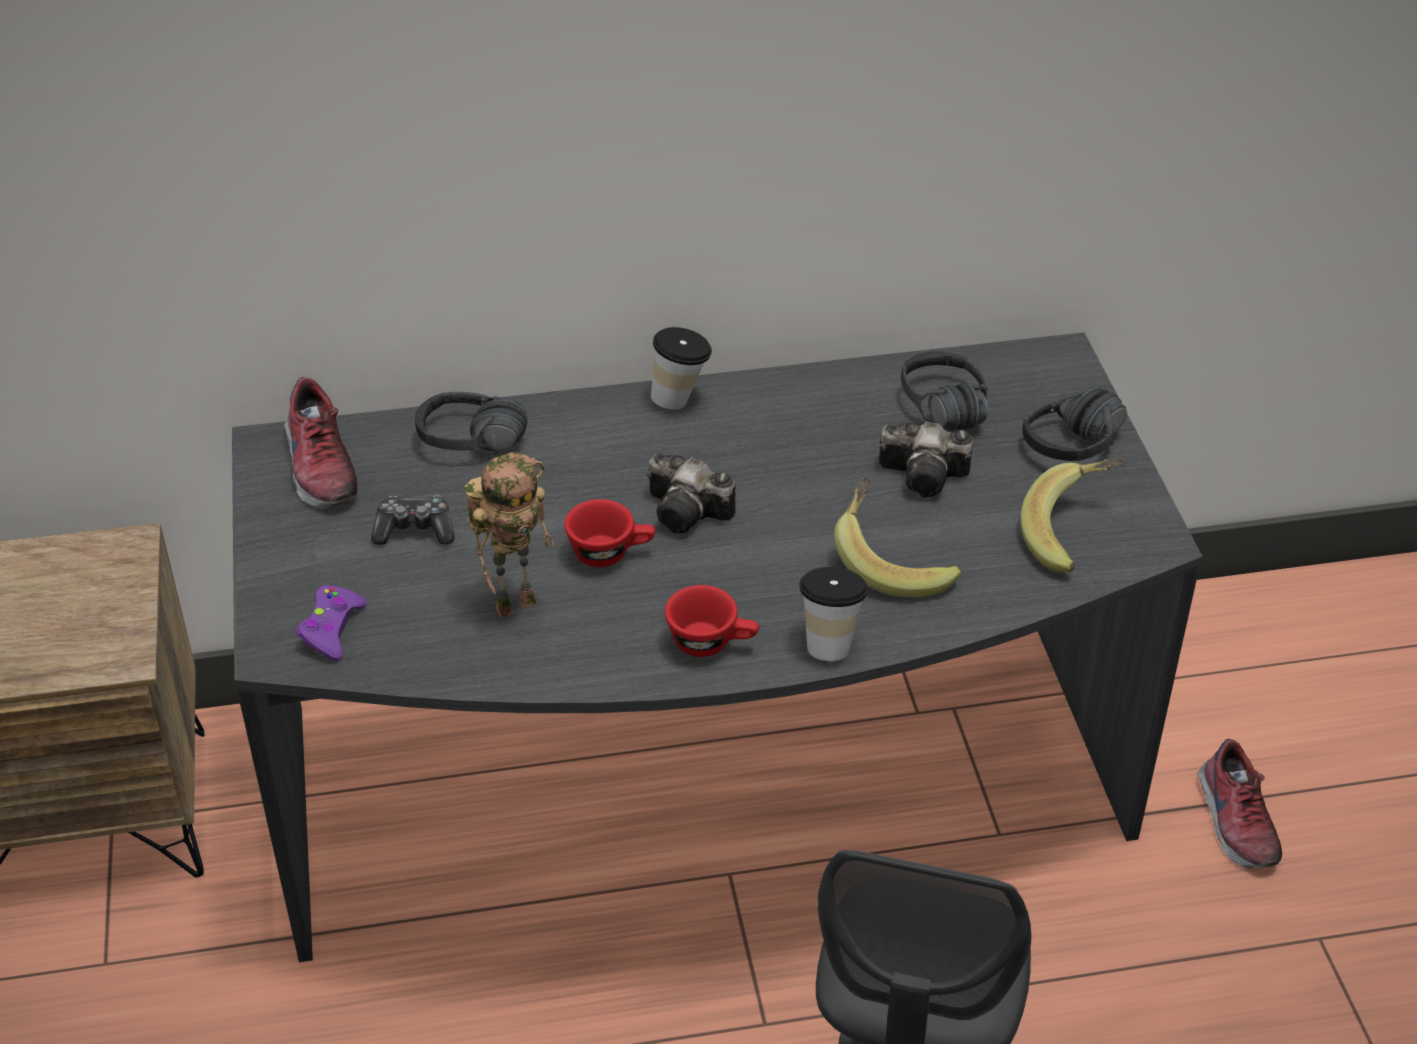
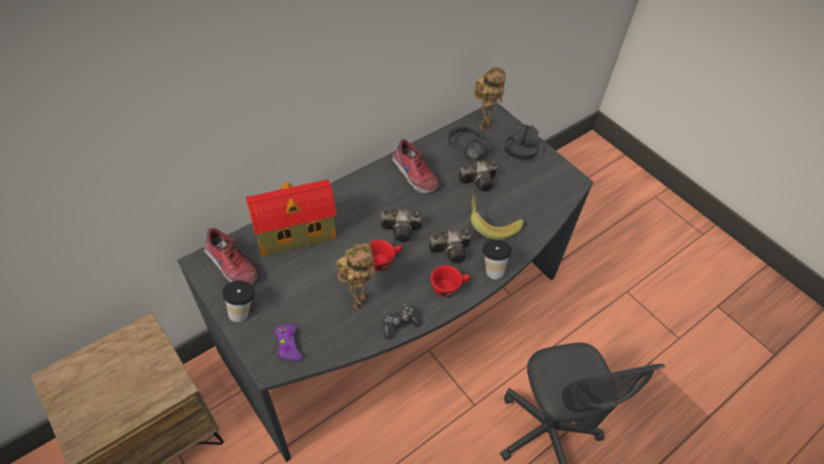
camera: 30 degrees left, 10 degrees up
(415, 530) = (294, 281): game controller -> game controller (399, 323)
(469, 451) = (293, 234): black headphones -> toy house
(681, 399) = (365, 179): cup -> cup (243, 311)
(768, 582) = (452, 251): none -> camera
(1022, 371) = (484, 124): none -> toy robot
(1075, 534) = (547, 188): banana -> none
(1233, 821) = (579, 259): shoe -> shoe (414, 175)

